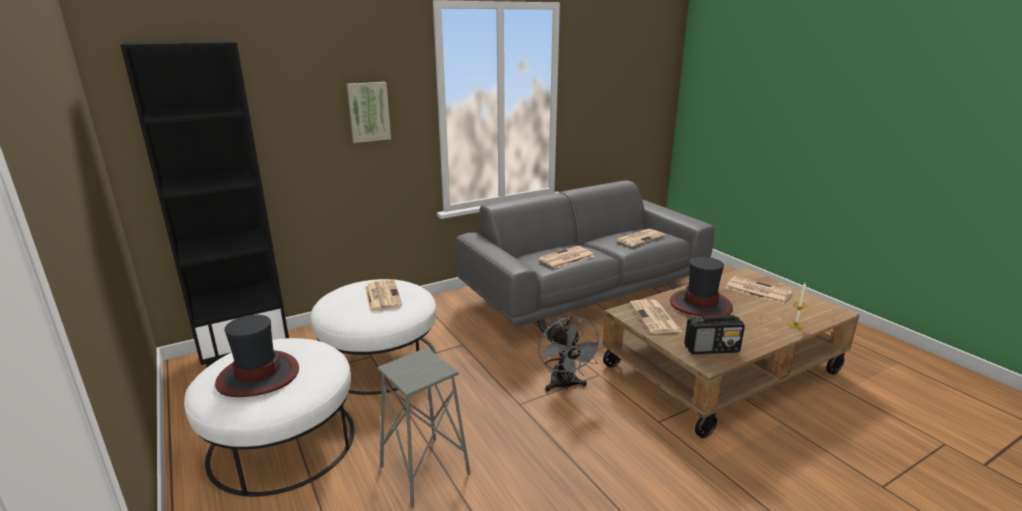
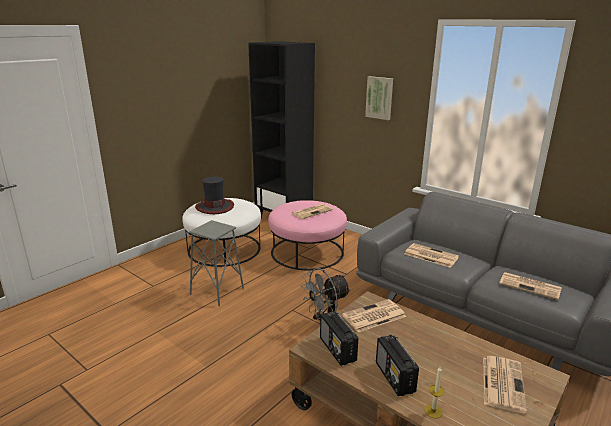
camera: 70 degrees right, 0 degrees up
(379, 360) = (307, 252): white ottoman -> pink ottoman
(701, 305) = (423, 341): hat -> none
(754, 330) = (395, 378): none -> radio

